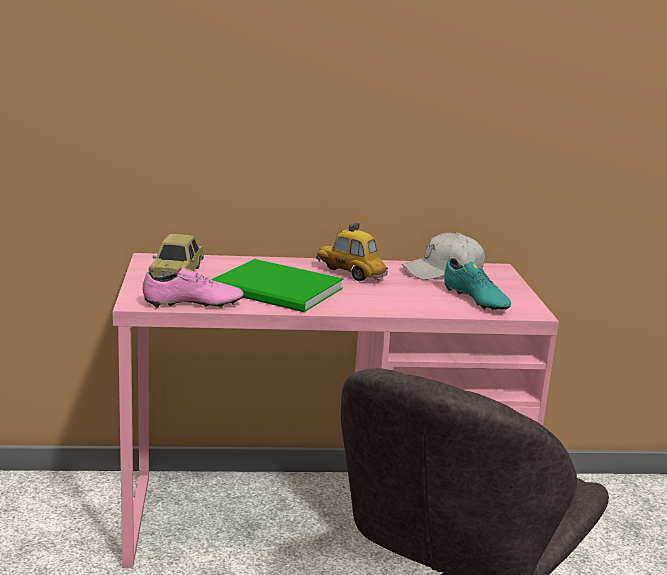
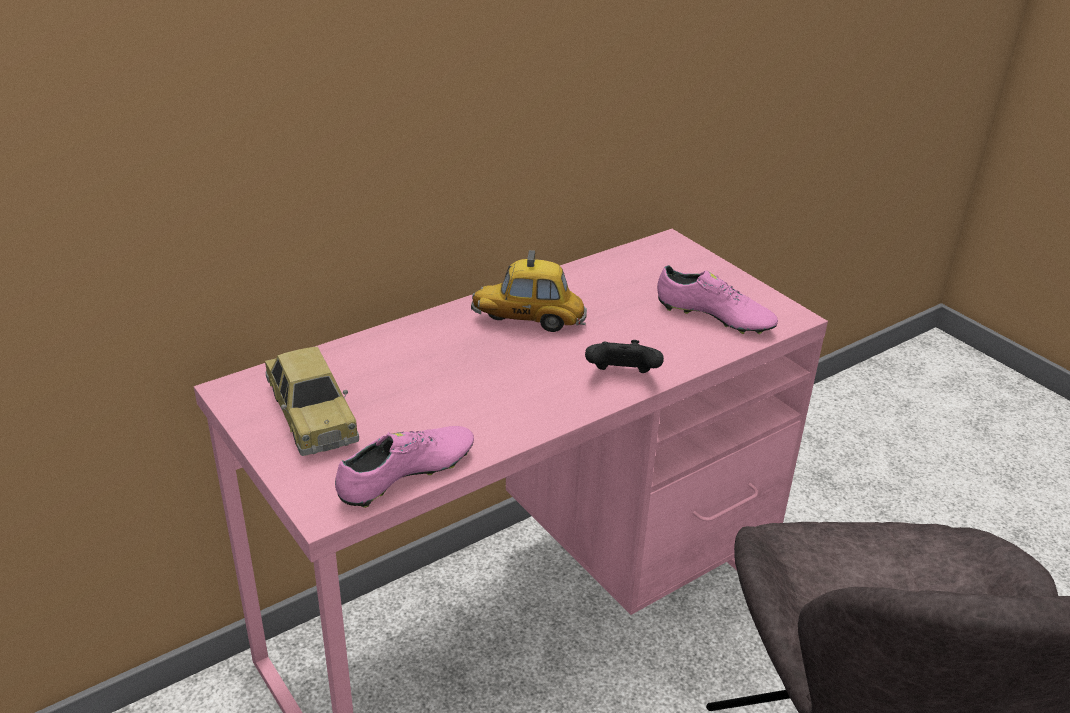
camera: 30 degrees left, 15 degrees up
(278, 291) = (482, 394): green book -> none
(373, 305) = (622, 377): none -> black game controller
(443, 271) = (623, 272): white cap -> none
(475, 301) = (714, 318): turquoise shoe -> pink shoe

